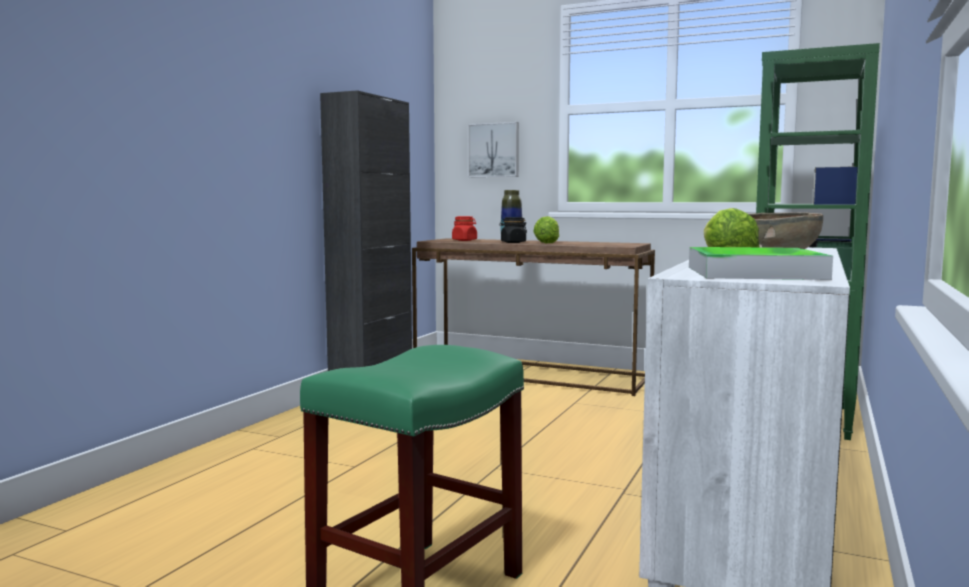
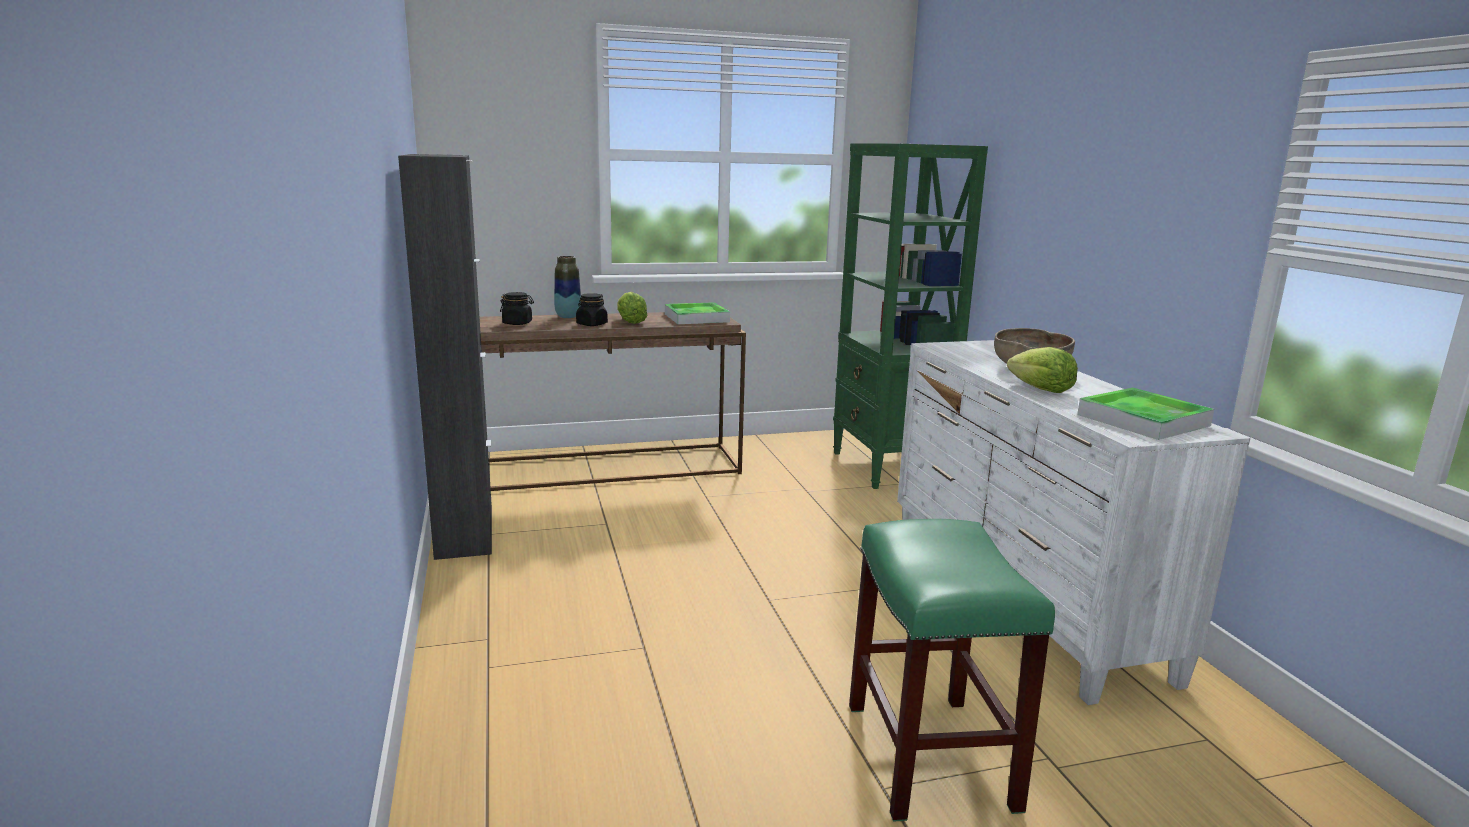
camera: 40 degrees left, 10 degrees up
(464, 240) = (517, 323): red jar -> black jar
(494, 150) = (512, 199): picture -> none
(610, 244) = (696, 318): none -> tray

